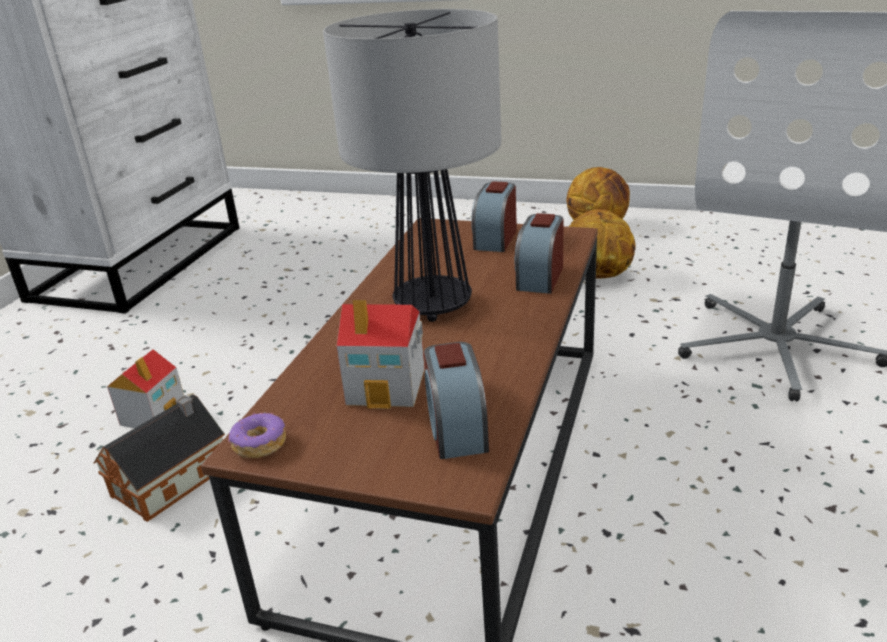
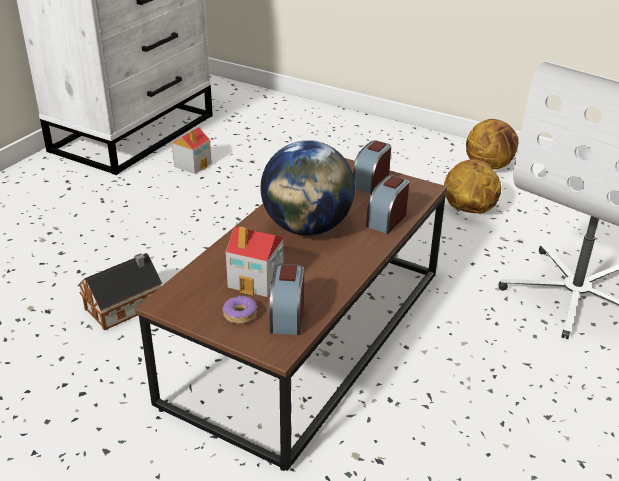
camera: 10 degrees right, 5 degrees up
(154, 414) = (122, 258): toy house -> toy house (193, 164)
(259, 444) = (170, 302): donut -> donut (239, 315)
(433, 306) = (307, 228): table lamp -> globe

